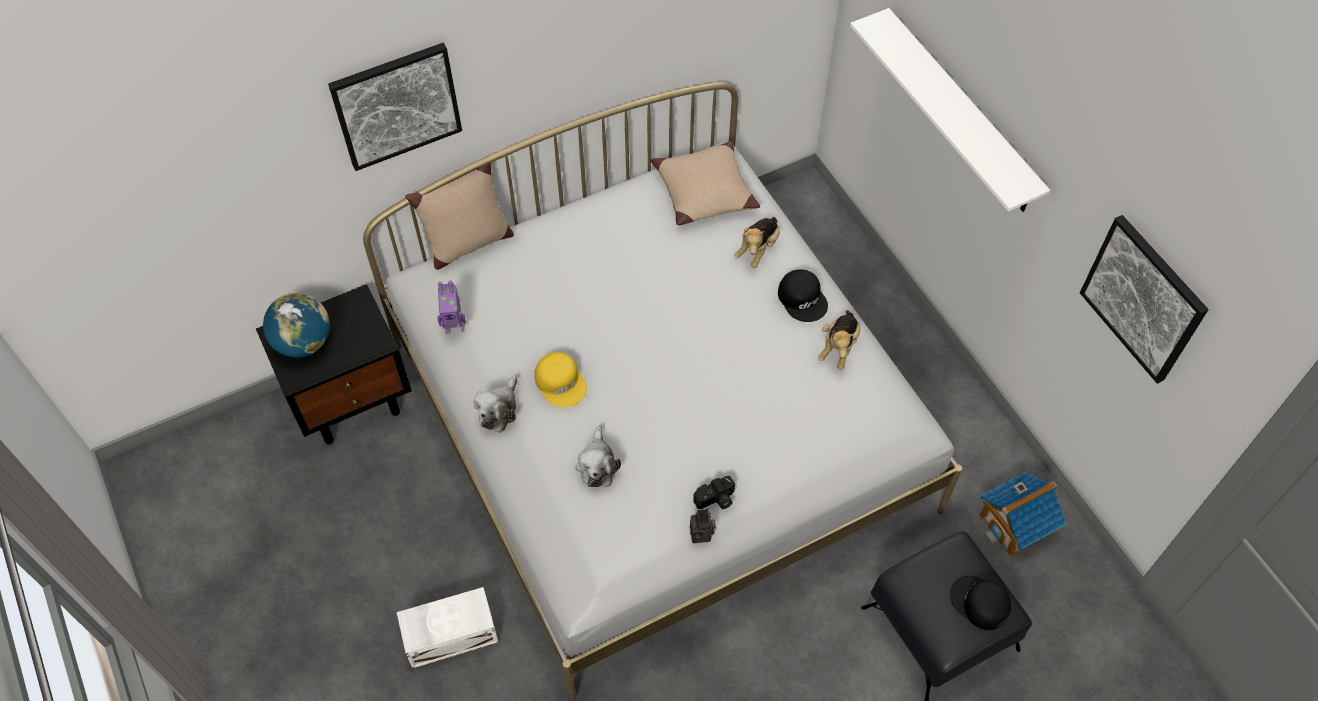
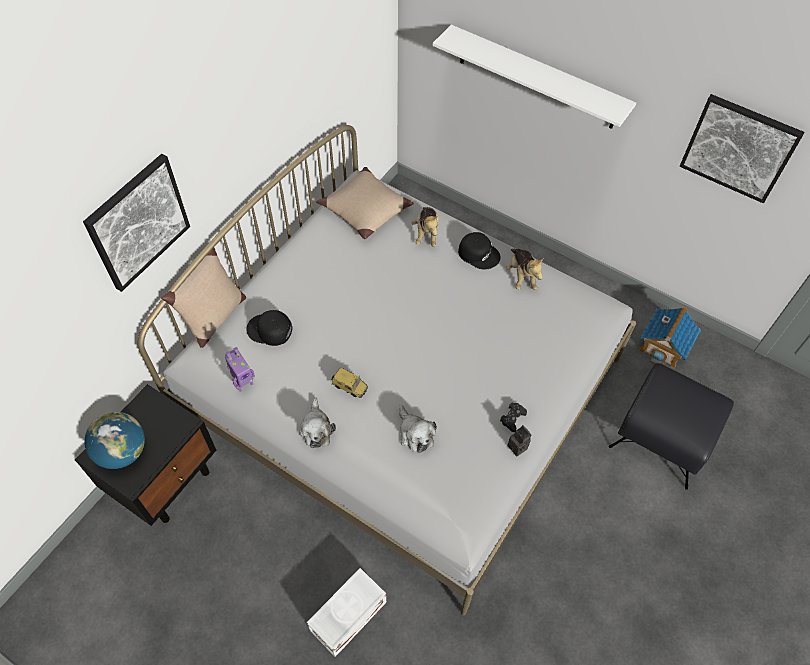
camera: 30 degrees left, 0 degrees up
(561, 382) = (350, 387): yellow cap -> toy car
(716, 500) = (512, 418): camera -> black game controller
(979, 604) = (700, 404): black cap -> black cap (269, 330)

